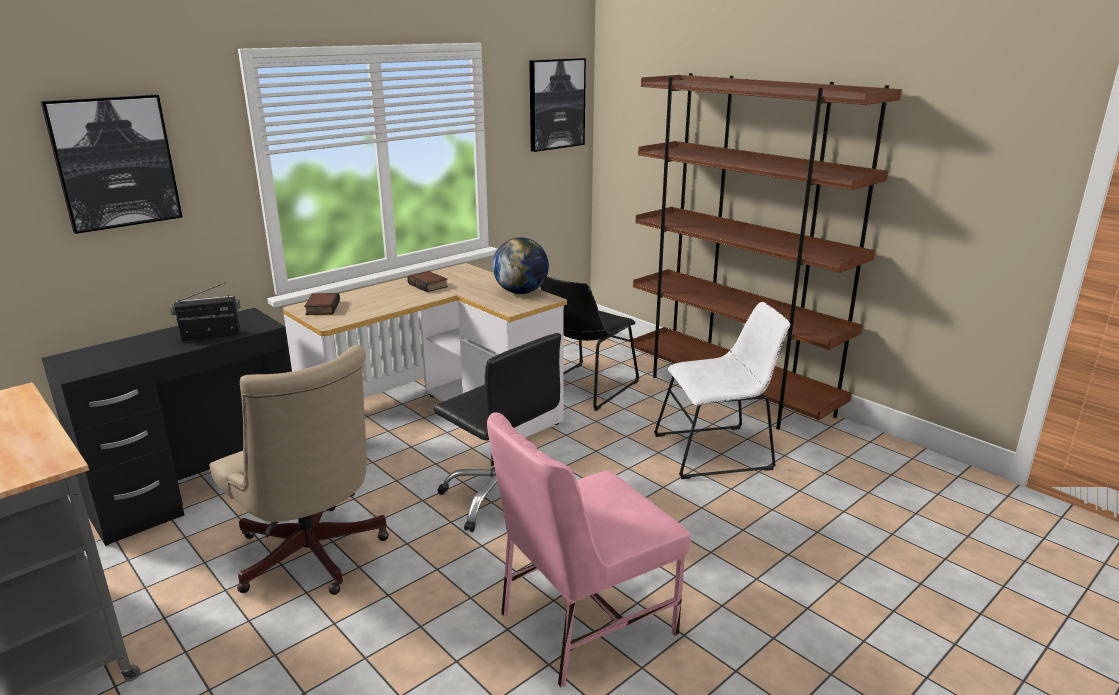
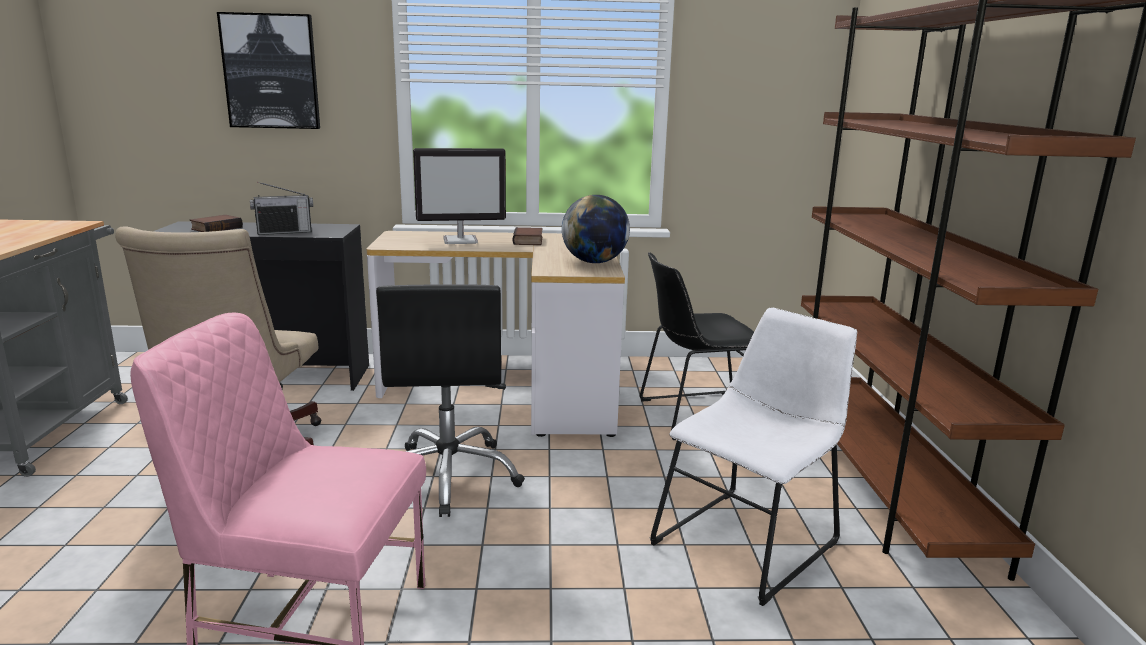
camera: 40 degrees right, 5 degrees down
(211, 336) = (284, 232): radio -> radio turned 135 degrees clockwise
(321, 308) = (408, 236): book -> book (216, 228)
(377, 300) = (461, 241): none -> monitor
(556, 104) = (784, 69): picture -> none
(717, 451) = (750, 540): white chair -> white chair turned 75 degrees counterclockwise

